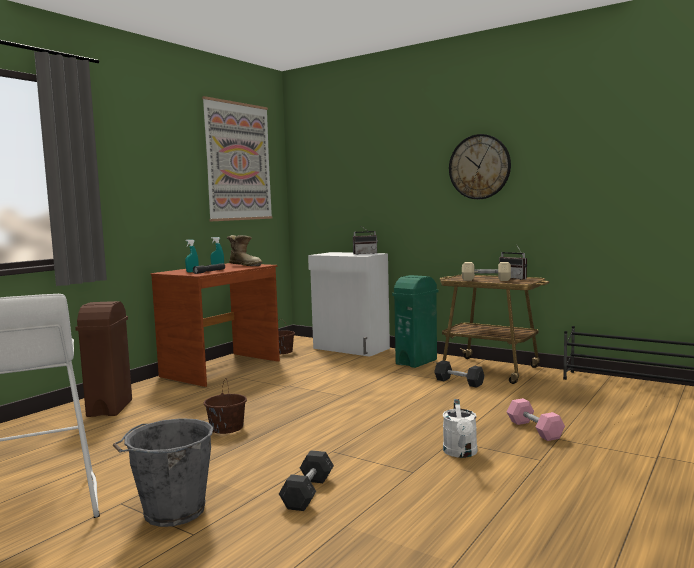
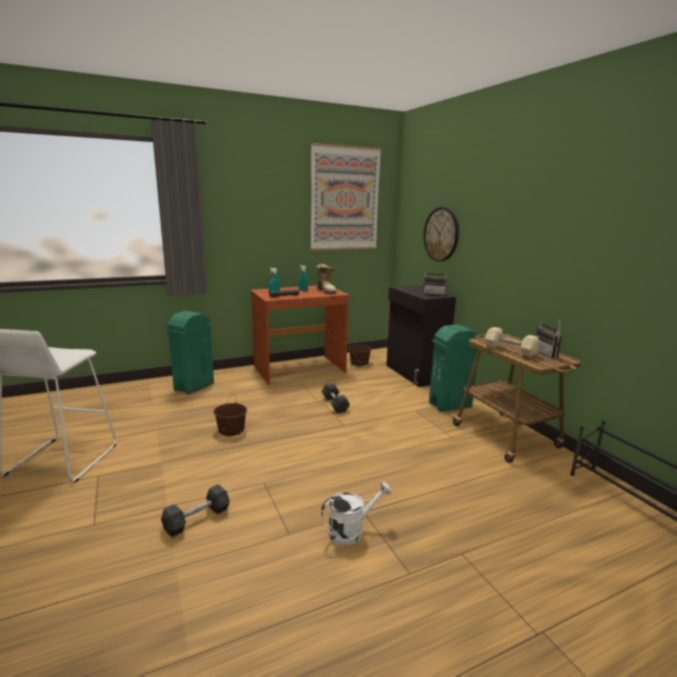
camera: 30 degrees right, 10 degrees up
(109, 408) = (193, 387): brown trash can -> green trash can
(172, 512) = (109, 497): grey bucket -> none
(351, 348) = (414, 373): white cabinet -> black cabinet
(459, 382) = (457, 442): grey dumbbell -> grey dumbbell (335, 404)
(461, 453) = (351, 530): white watering can -> white watering can turned 150 degrees counterclockwise
(479, 167) = (544, 224): wall clock -> wall clock (441, 234)
(534, 429) = (453, 531): pink dumbbell -> none

